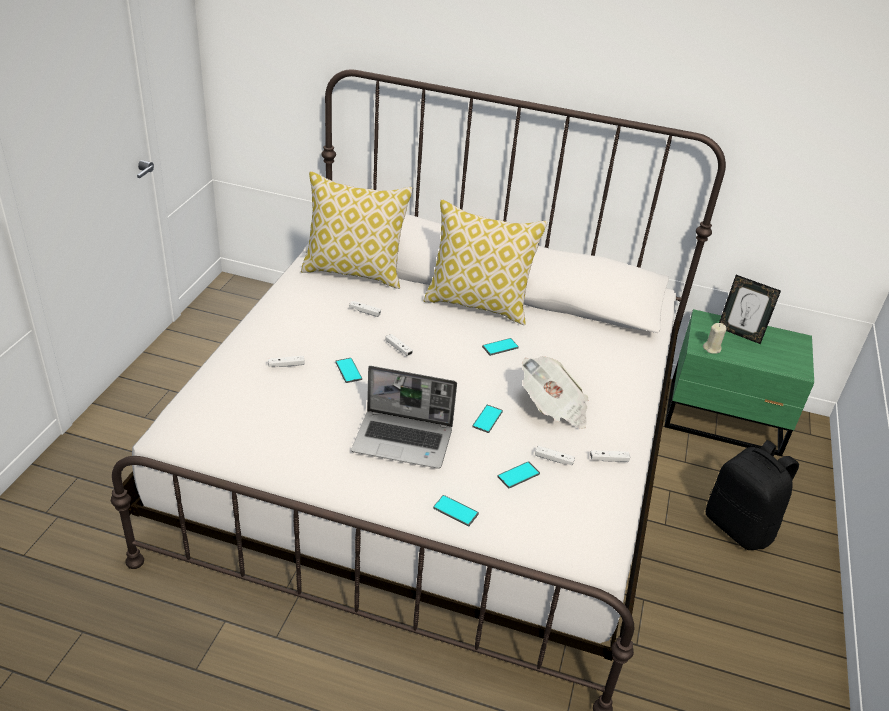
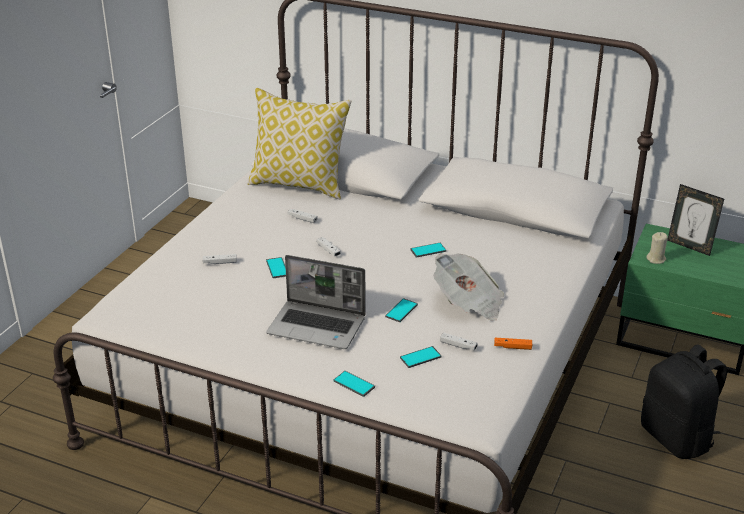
camera: 10 degrees right, 5 degrees down
(478, 304) = (415, 213): pillow -> none
(609, 459) = (512, 347): white game controller -> orange game controller

